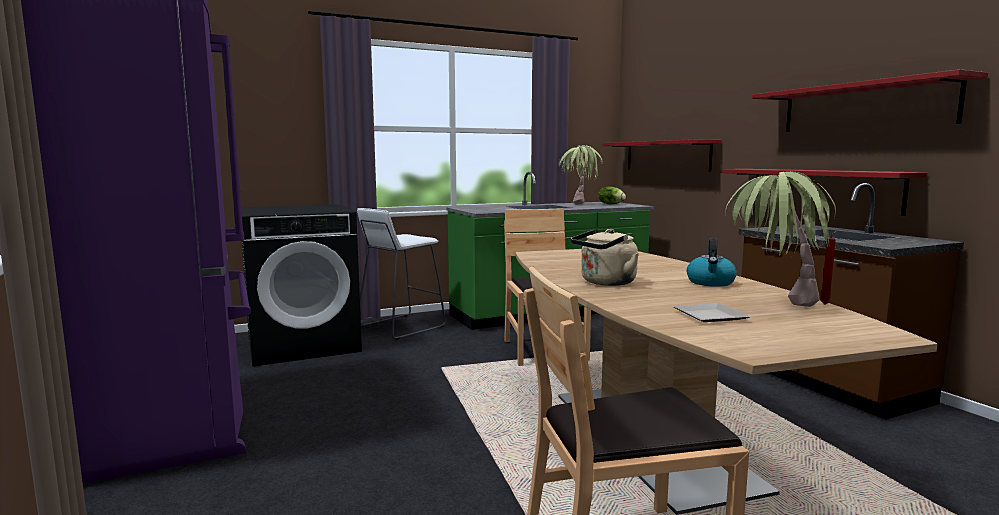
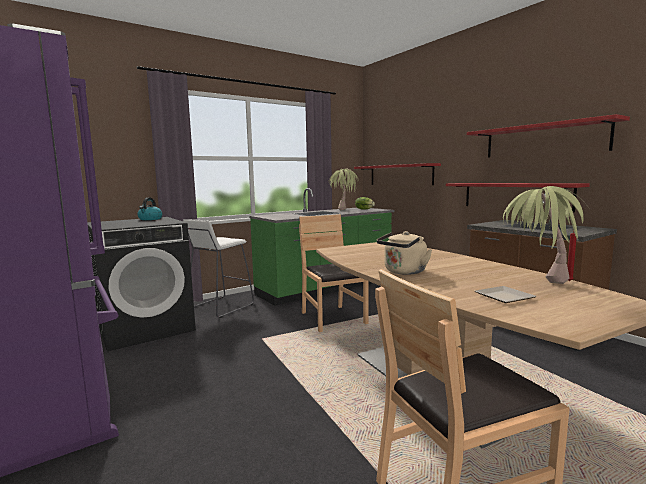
camera: 10 degrees left, 0 degrees up
(711, 283) = (476, 267): kettle -> kettle (150, 219)

